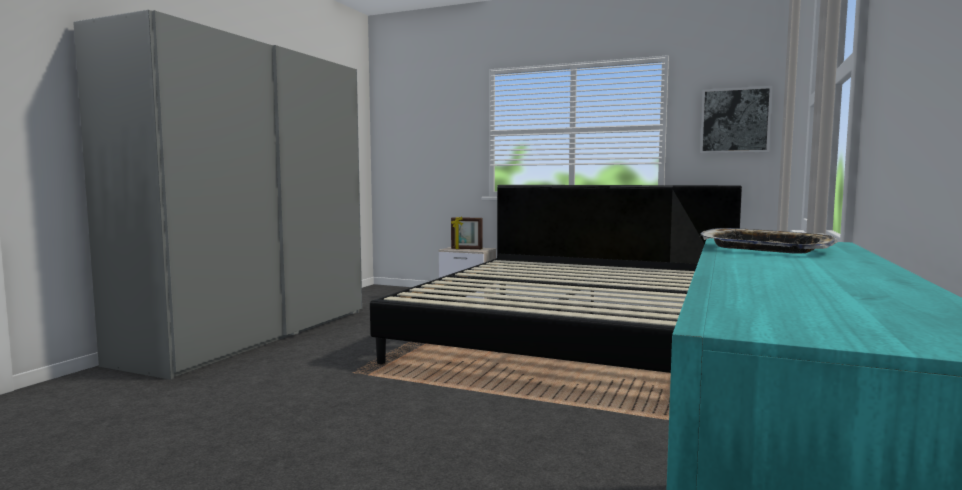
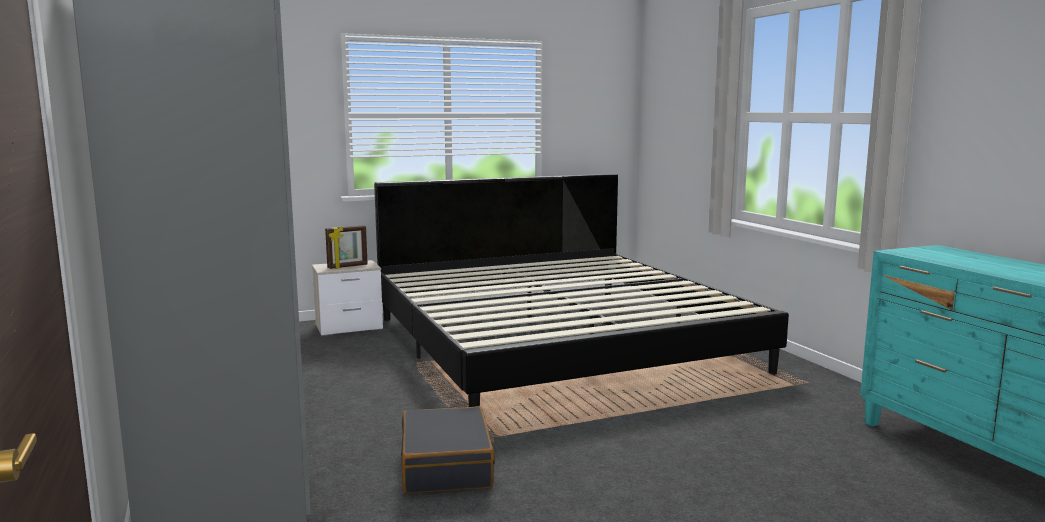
camera: 45 degrees left, 5 degrees up
(298, 379) = (447, 466): none -> black suitcase
(735, 120) = (599, 110): picture -> none
(764, 249) = (958, 259): tray -> none

